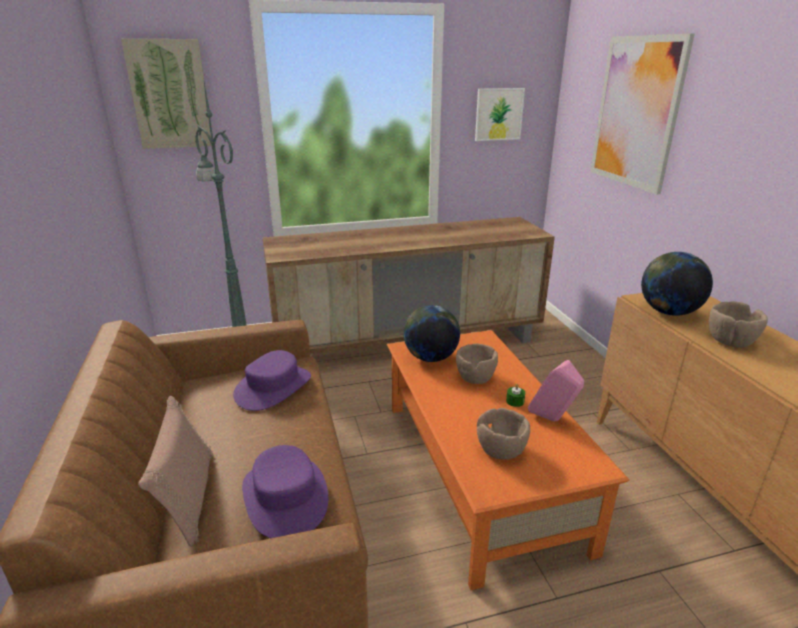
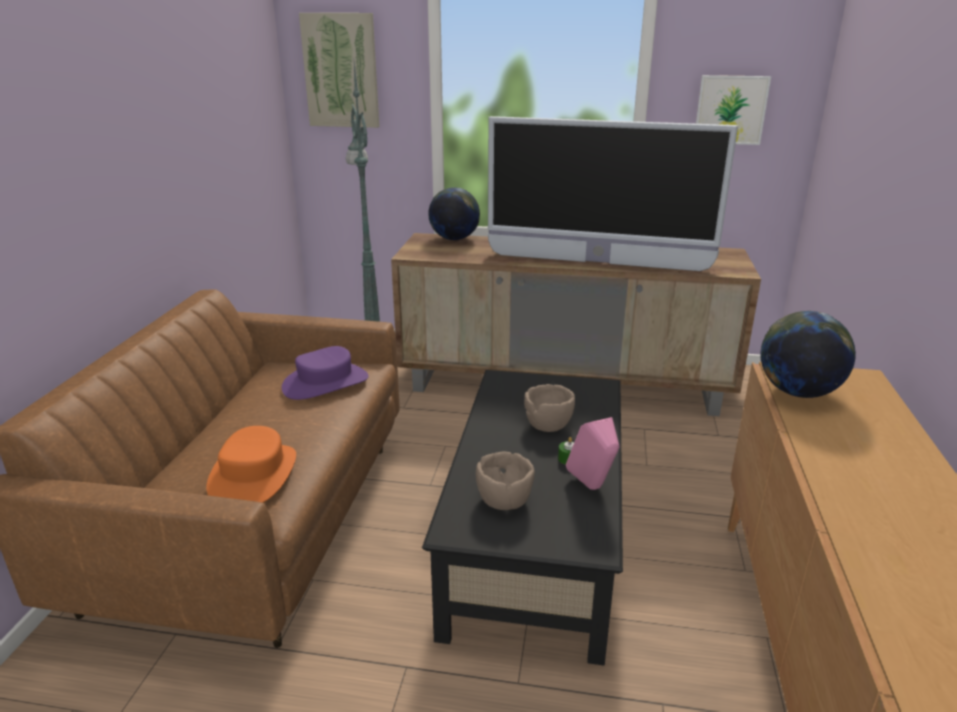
camera: 25 degrees right, 0 degrees up
(188, 496) = (187, 454): beige pillow -> none
(286, 496) = (254, 475): purple hat -> orange hat
(430, 358) = (518, 394): globe -> globe (454, 239)
(435, 241) = (597, 262): none -> television
(477, 470) = (533, 535): orange coffee table -> black coffee table
(636, 112) = (879, 119): picture -> none
(730, 341) = (839, 441): brown bowl -> none

